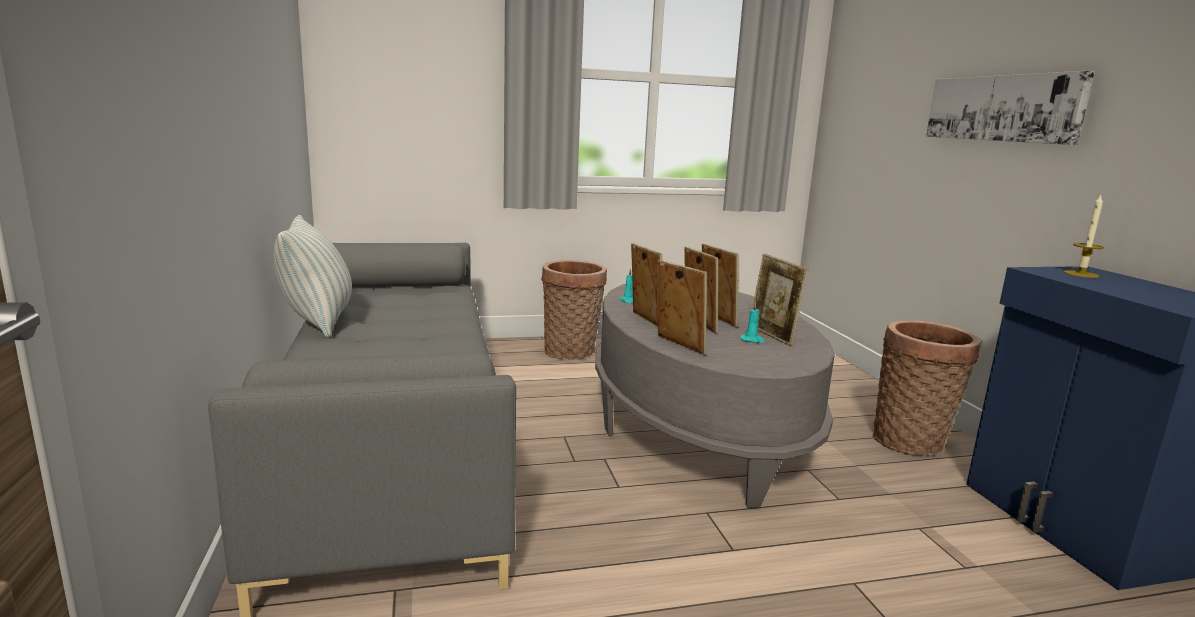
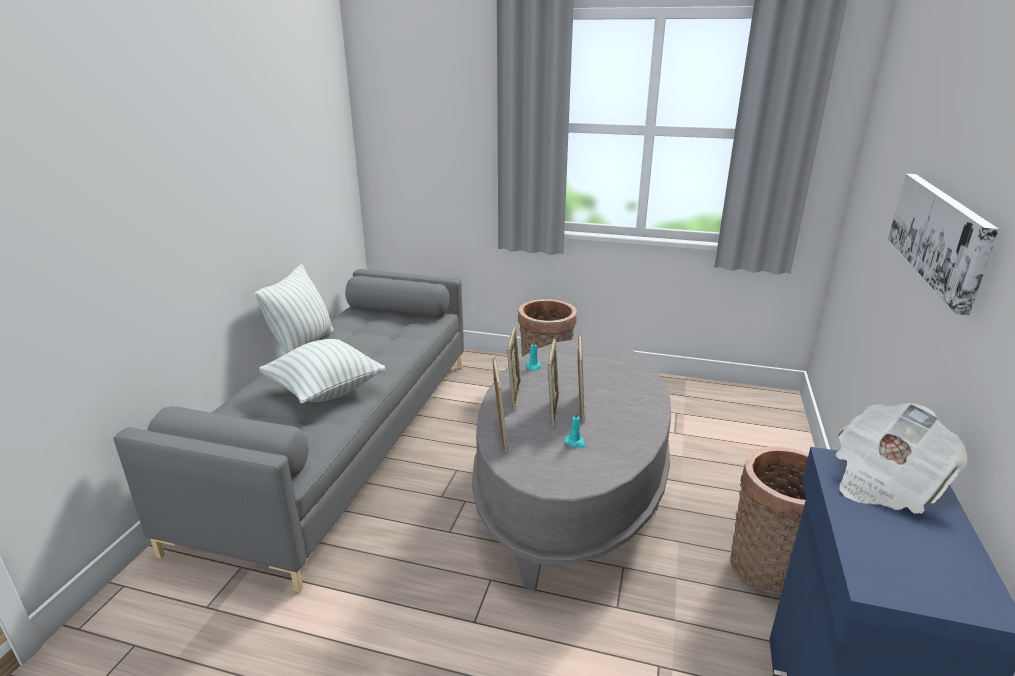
camera: 30 degrees right, 10 degrees up
(412, 351) = (325, 391): none -> pillow
(772, 336) = (602, 441): picture frame -> none
(1081, 274) = (885, 481): candle -> newspaper

